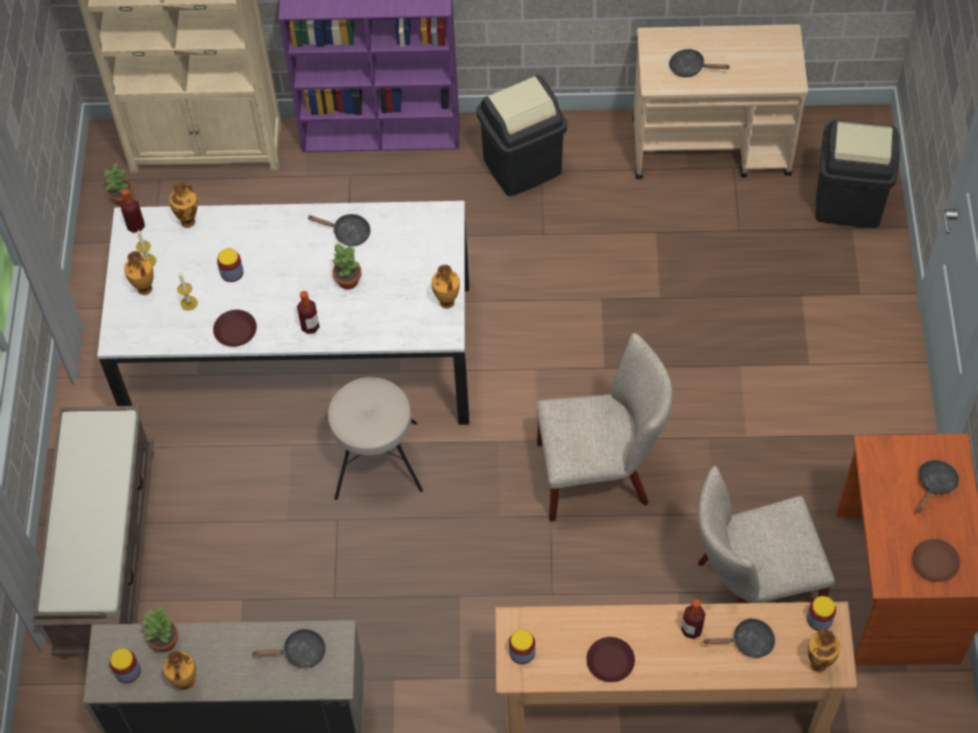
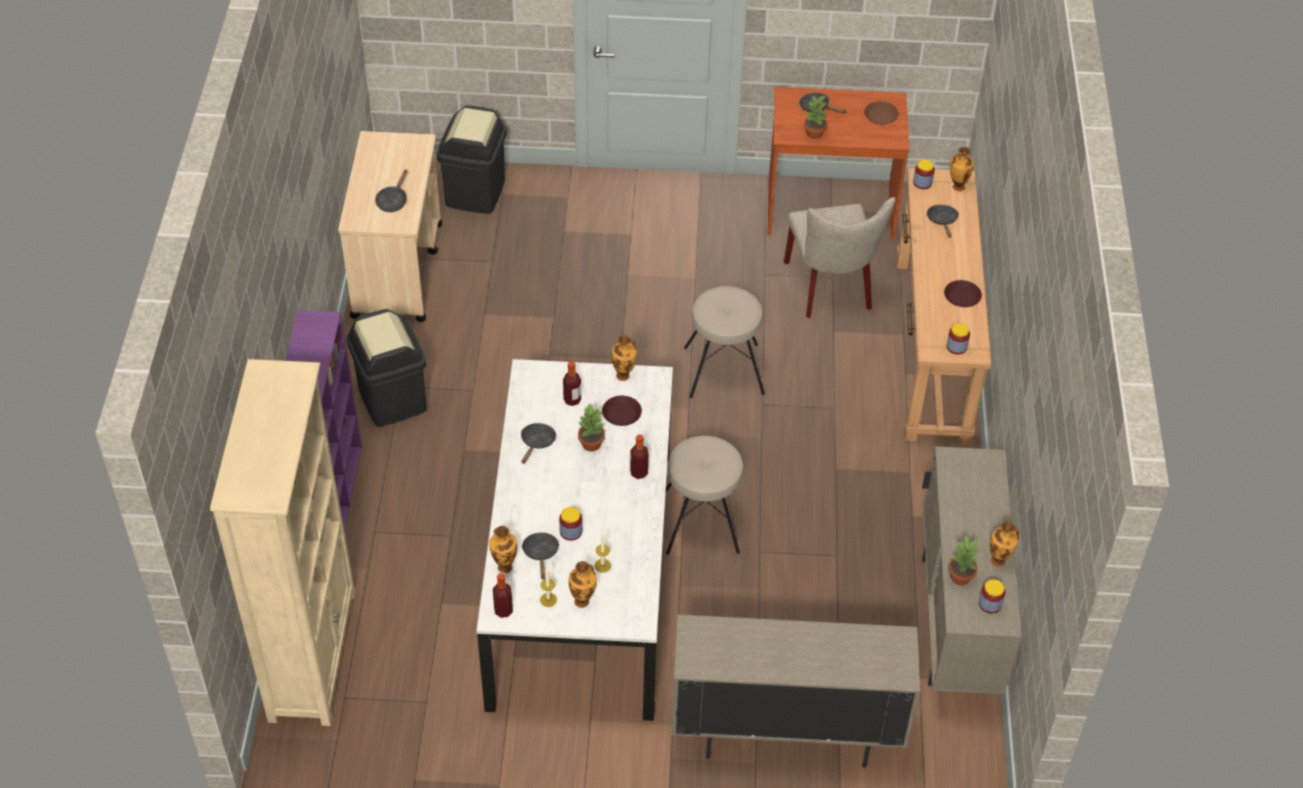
camera: 90 degrees left, 10 degrees down
(106, 550) = (785, 735): brown bench -> beige cabinet
(122, 198) = (364, 732): potted plant -> potted plant (815, 133)
(235, 330) = (638, 529): brown plate -> brown plate (621, 414)
(300, 652) = (966, 483): black frying pan -> black frying pan (541, 554)
(600, 473) = (723, 369): beige chair -> beige stool
(691, 629) = (933, 250): bottle -> bottle (572, 400)

